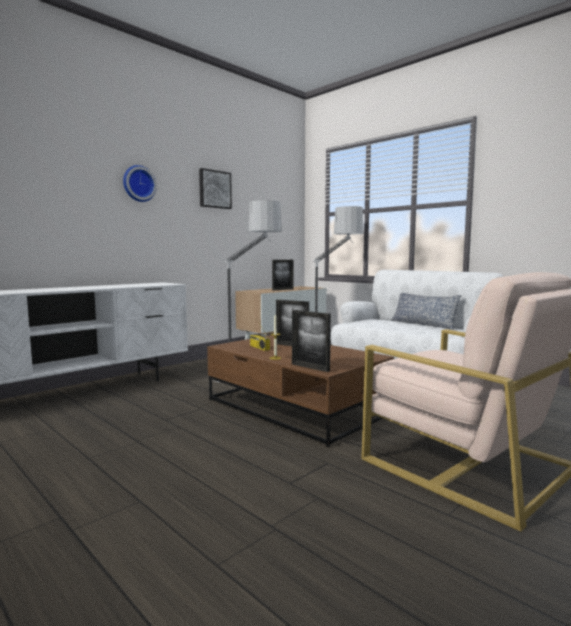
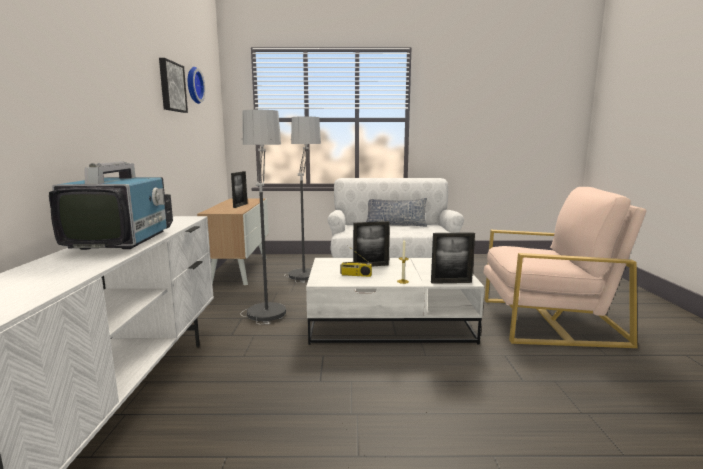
camera: 45 degrees left, 5 degrees up
(93, 287) = (124, 240): none -> television
(138, 184) = (114, 76): wall clock -> wall clock (193, 85)
(296, 408) = (390, 323): brown coffee table -> white coffee table

